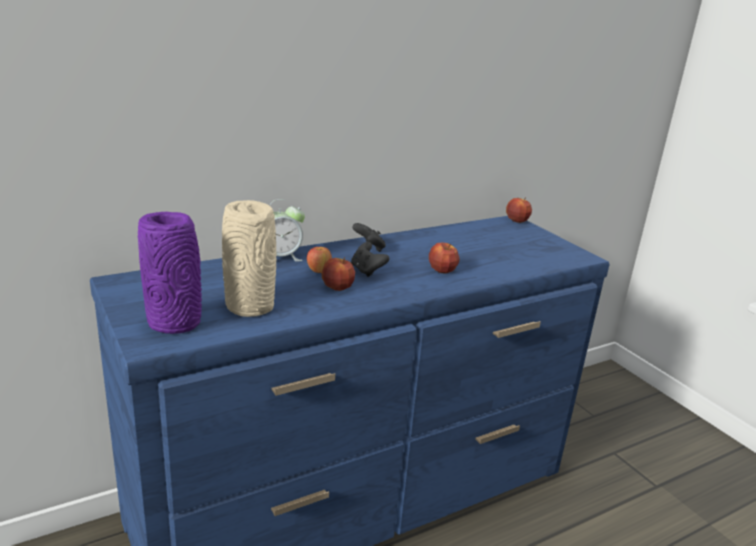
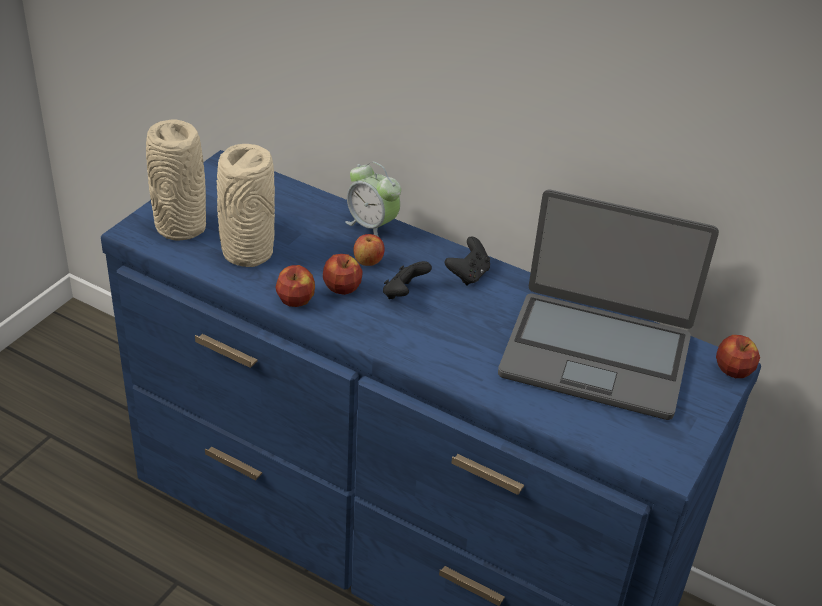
camera: 60 degrees right, 15 degrees up
(176, 323) = (181, 228): purple vase -> beige vase
(442, 270) = (469, 347): apple -> apple (296, 300)
(478, 242) = (596, 354): none -> laptop

